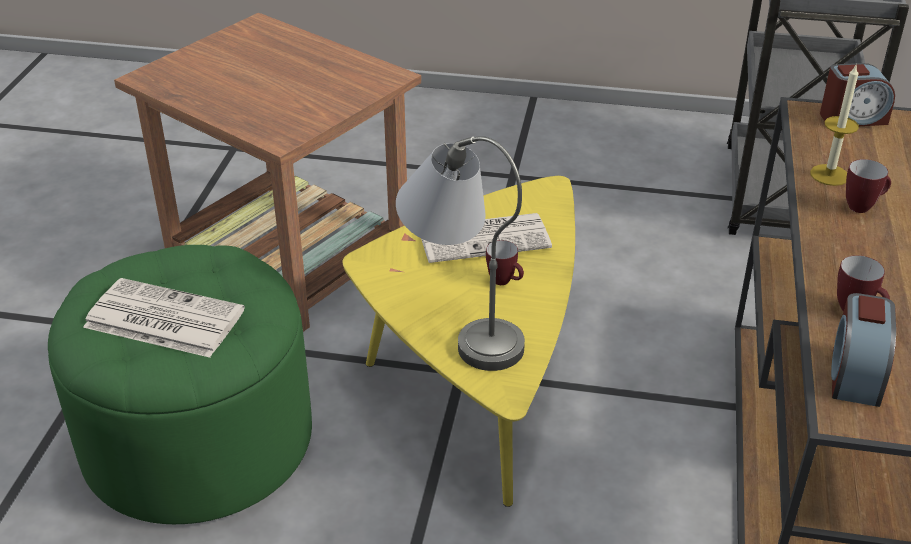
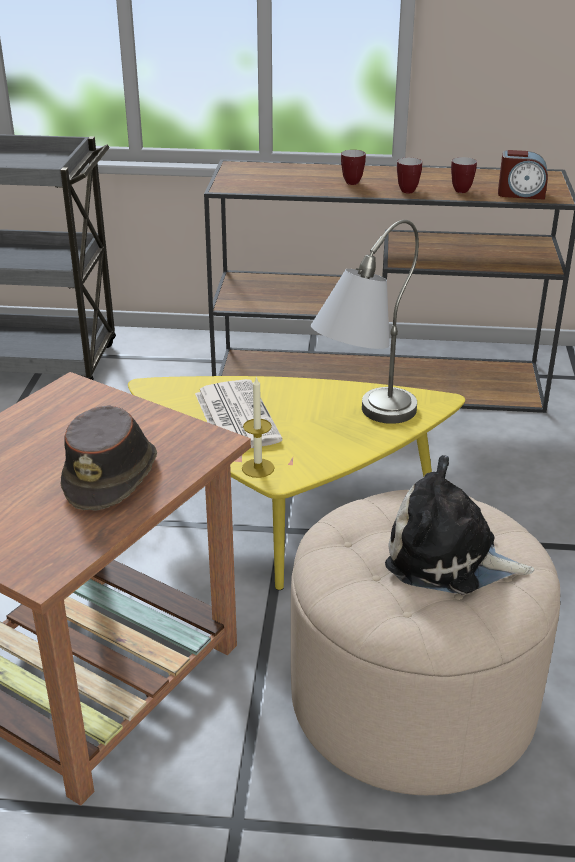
camera: 95 degrees left, 5 degrees down
(162, 319) = (448, 558): newspaper -> plush toy
(198, 440) = (412, 698): green ottoman -> beige ottoman
(247, 97) = (112, 476): none -> brown hat
(505, 282) = (300, 405): mug -> mug (409, 190)
(829, 175) = (314, 187): candle -> candle (258, 468)
(852, 118) = (236, 176): alarm clock -> none

